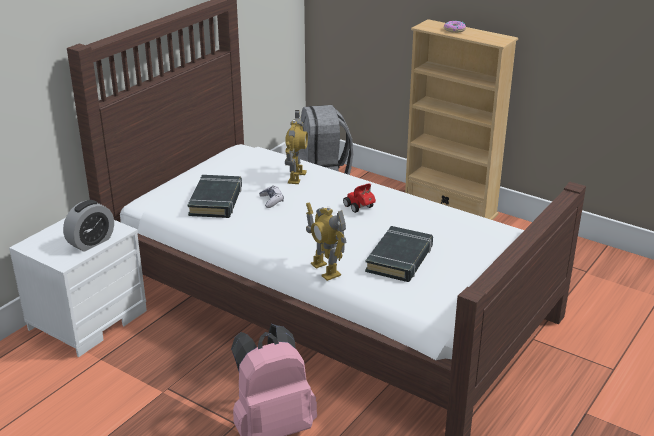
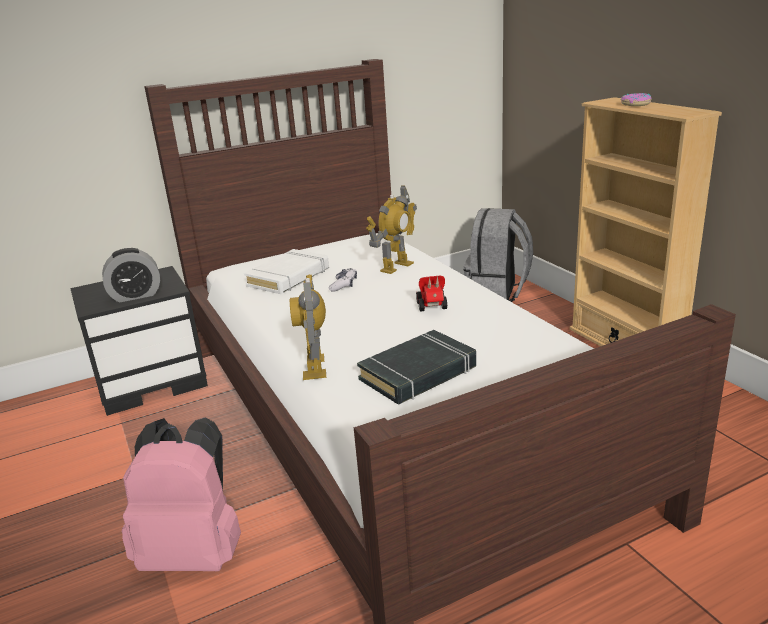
camera: 30 degrees right, 5 degrees down
(88, 319) = (152, 381): white nightstand -> black nightstand
(216, 201) = (289, 277): black book -> white book

